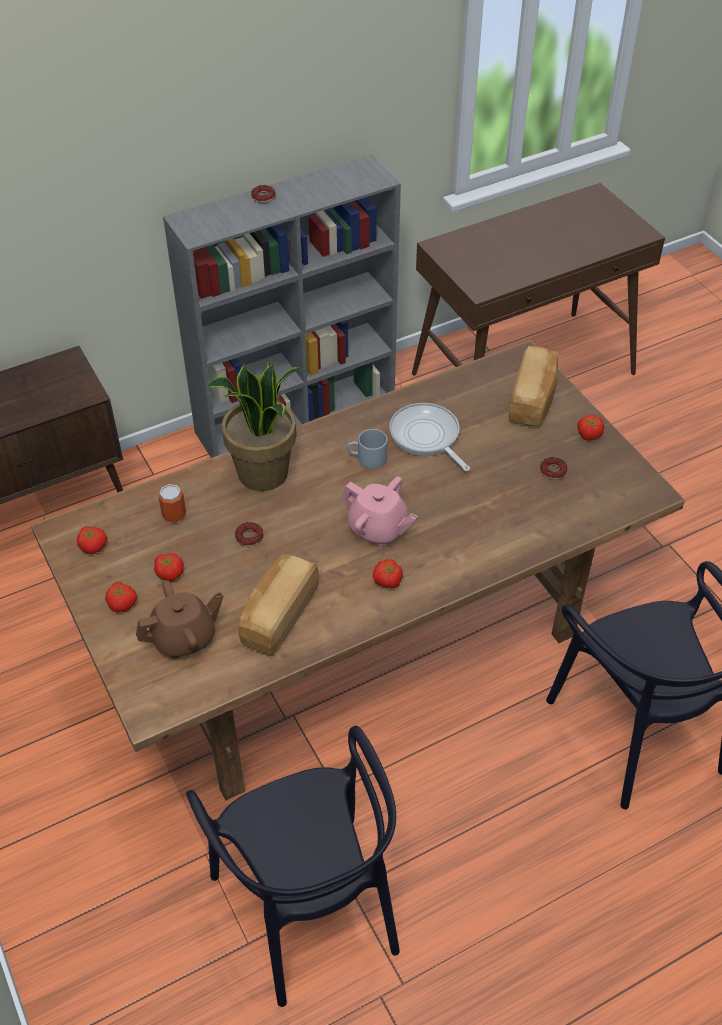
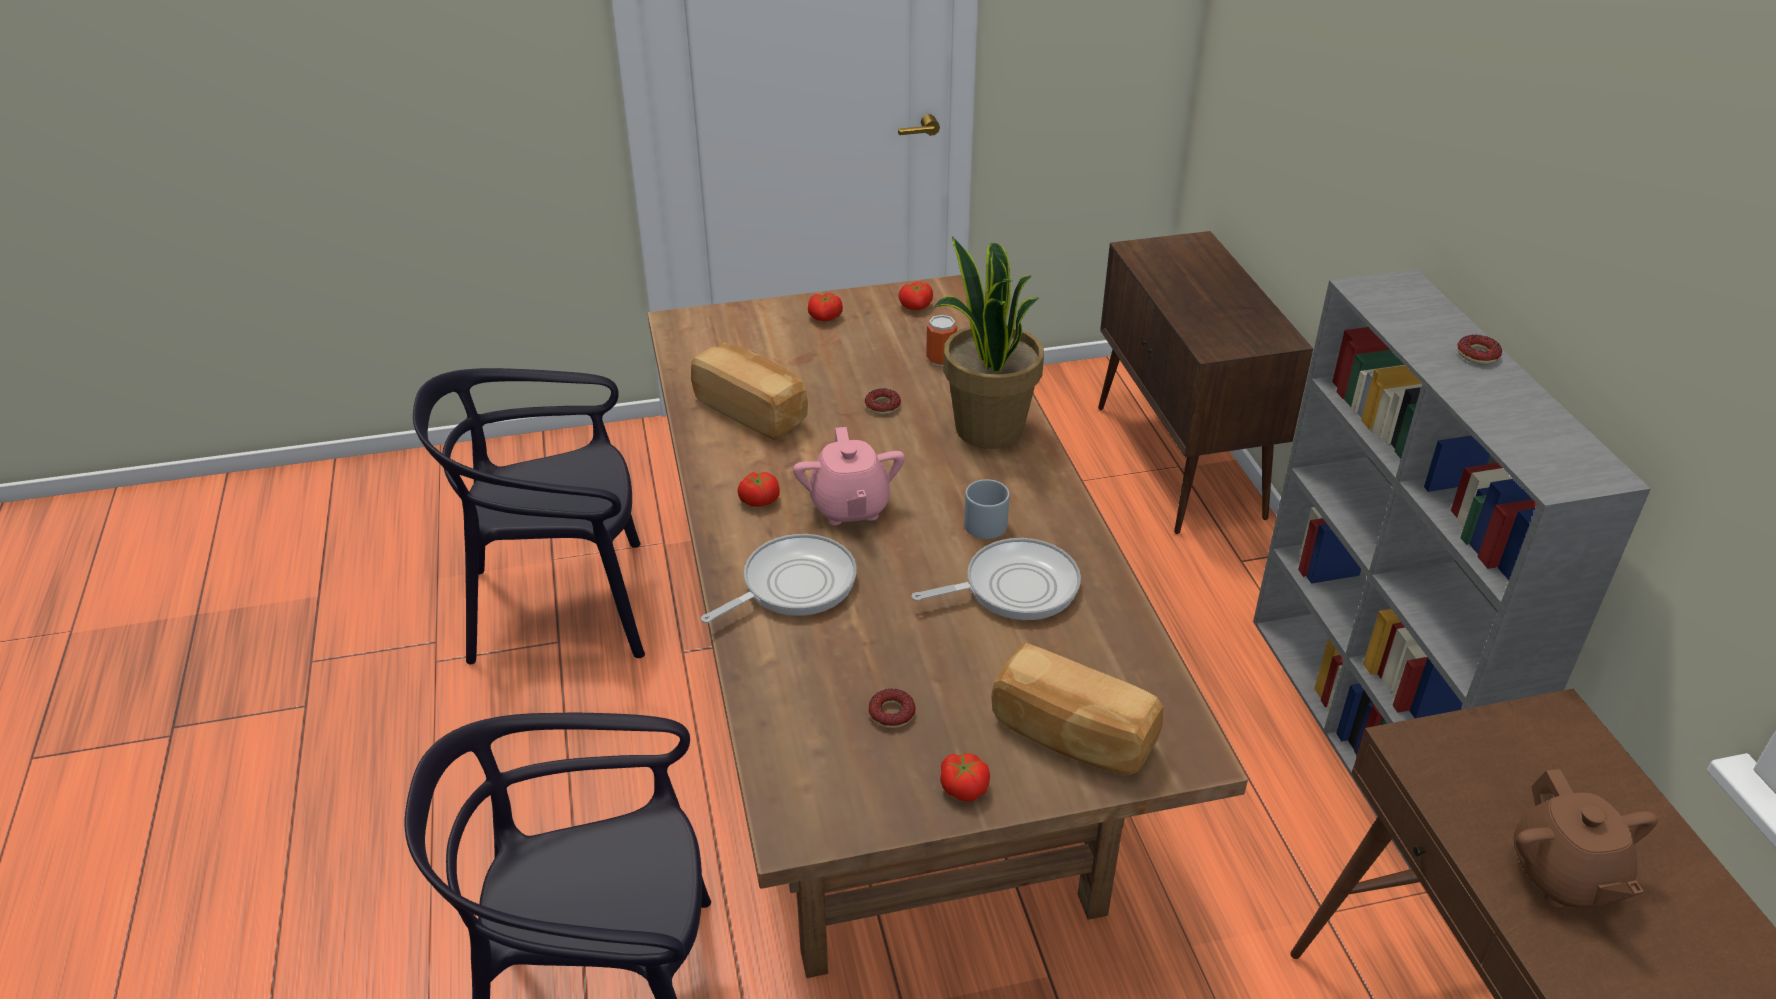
camera: 105 degrees right, 10 degrees down
(170, 572) = (853, 348): tomato -> none
(184, 638) = (756, 349): brown teapot -> brown teapot (1564, 876)
(378, 529) = (849, 507): pink teapot -> pink teapot turned 60 degrees counterclockwise
(468, 539) = (793, 585): none -> frying pan

